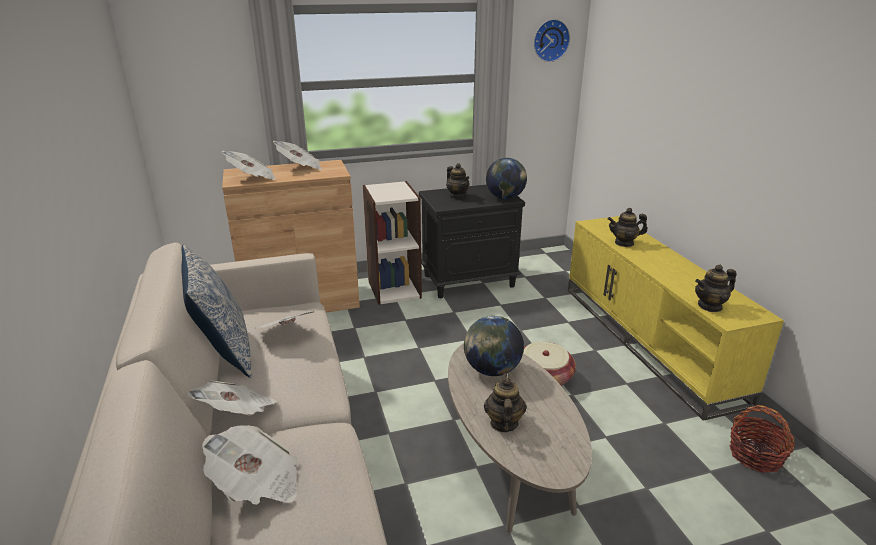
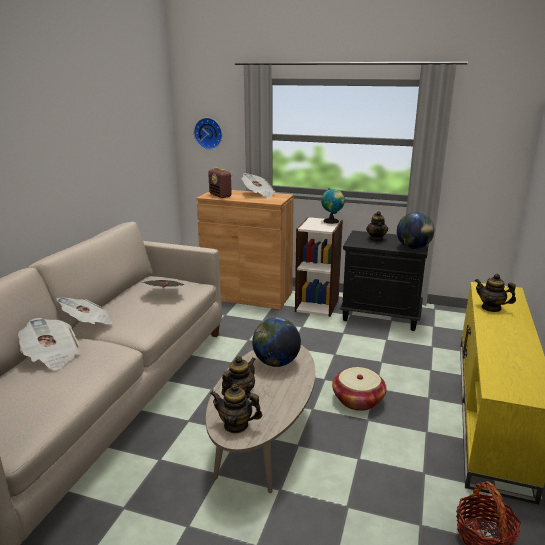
camera: 35 degrees right, 5 degrees down
(224, 352) = (124, 293): pillow -> none
(252, 178) = (220, 196): newspaper -> radio
(399, 185) = (332, 221): none -> globe
(550, 40) = (498, 115): wall clock -> wall clock (209, 133)
(710, 306) = (497, 375): teapot -> teapot (236, 425)

